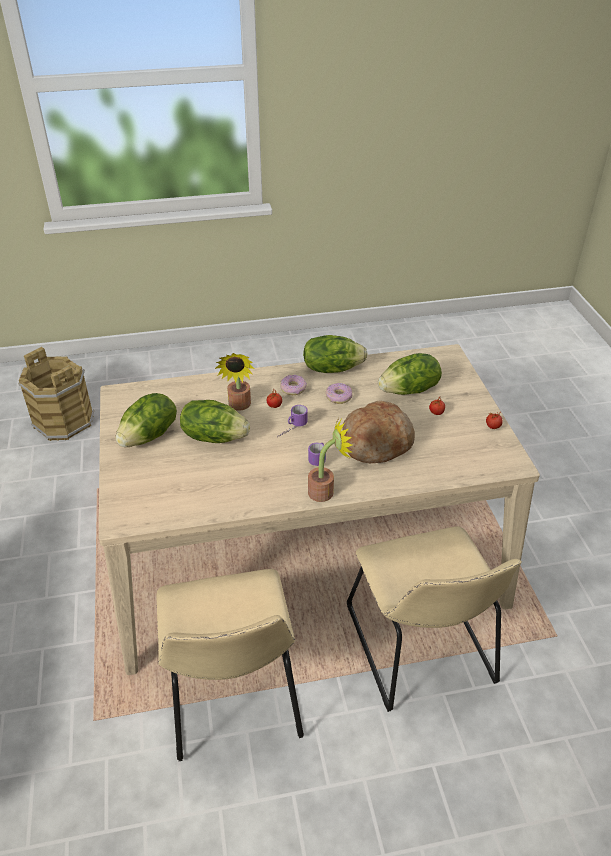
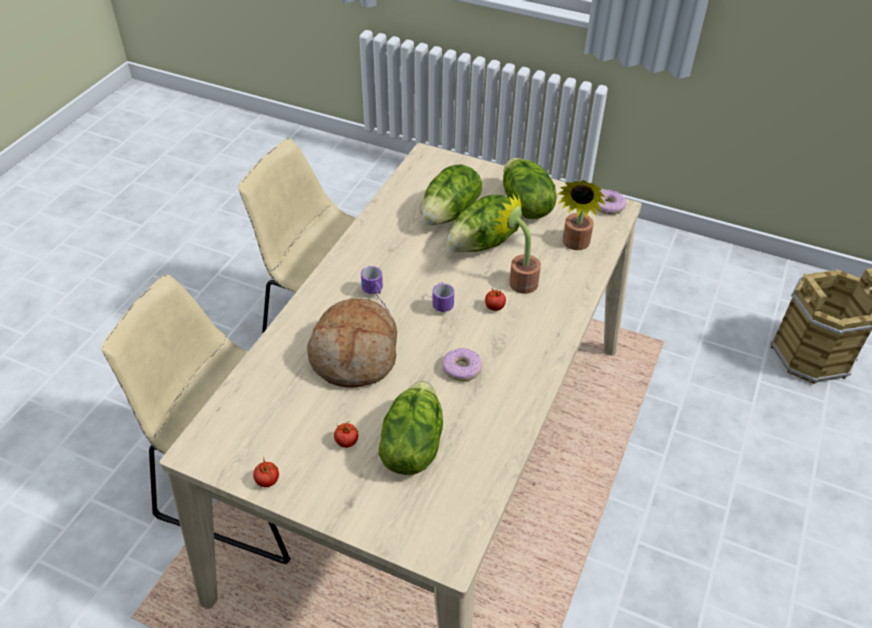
camera: 125 degrees right, 5 degrees up
(293, 388) = (513, 338): donut -> donut (608, 206)
(326, 491) = (331, 279): potted plant -> potted plant (575, 245)
(332, 368) = (525, 396): lettuce -> lettuce (451, 214)

